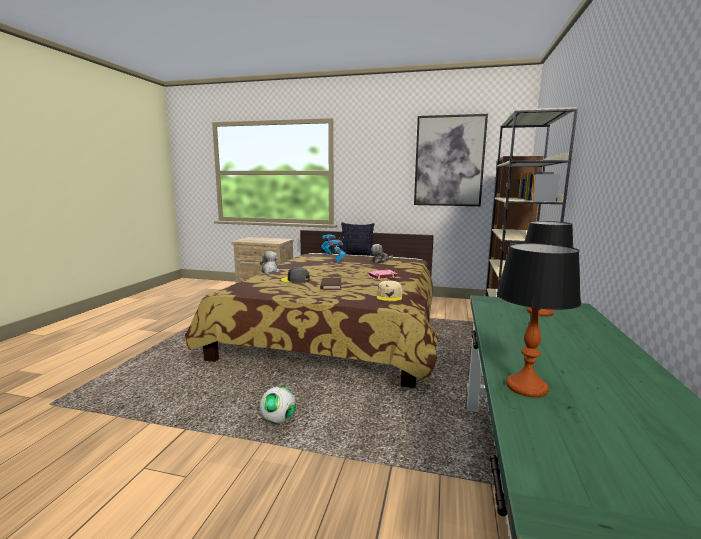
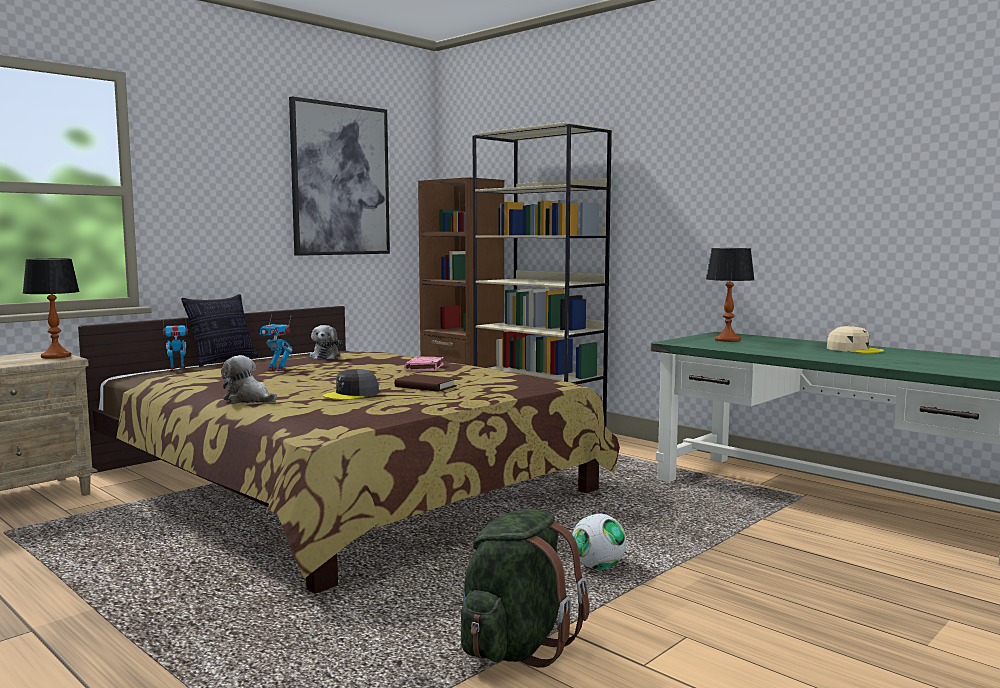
camera: 60 degrees left, 5 degrees down
(161, 421) = (516, 646): none -> green backpack
(389, 296) = (524, 378): beige cap -> beige cap (854, 349)
(526, 387) = (886, 363): table lamp -> table lamp (56, 356)

